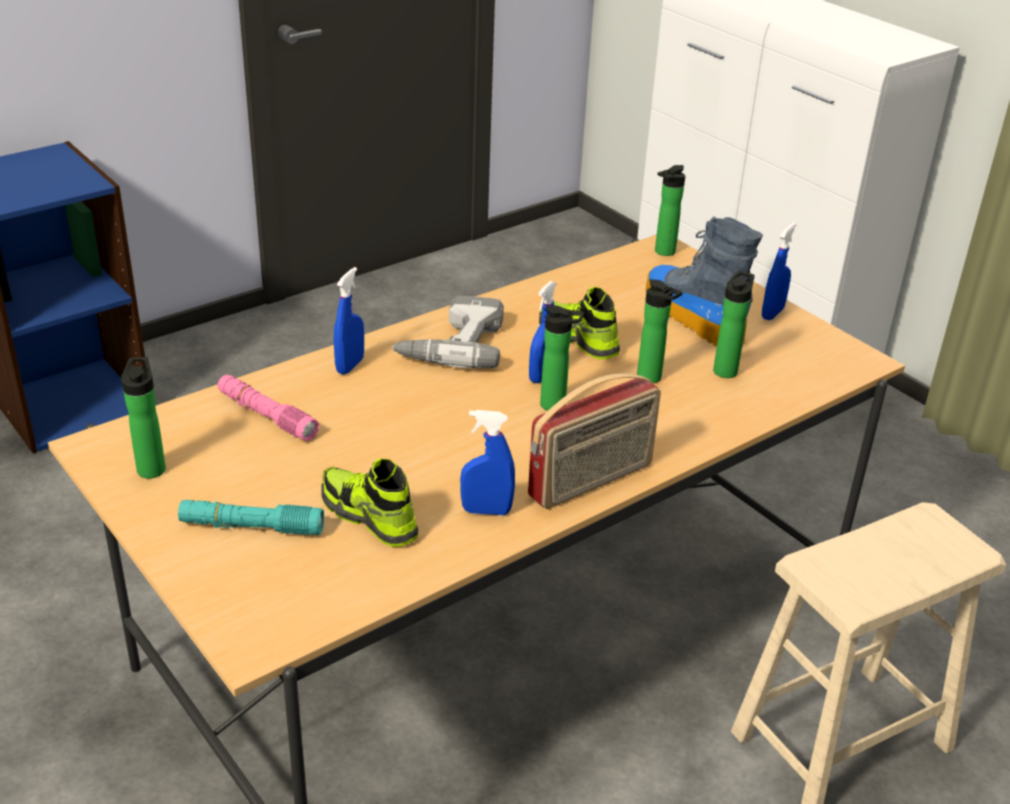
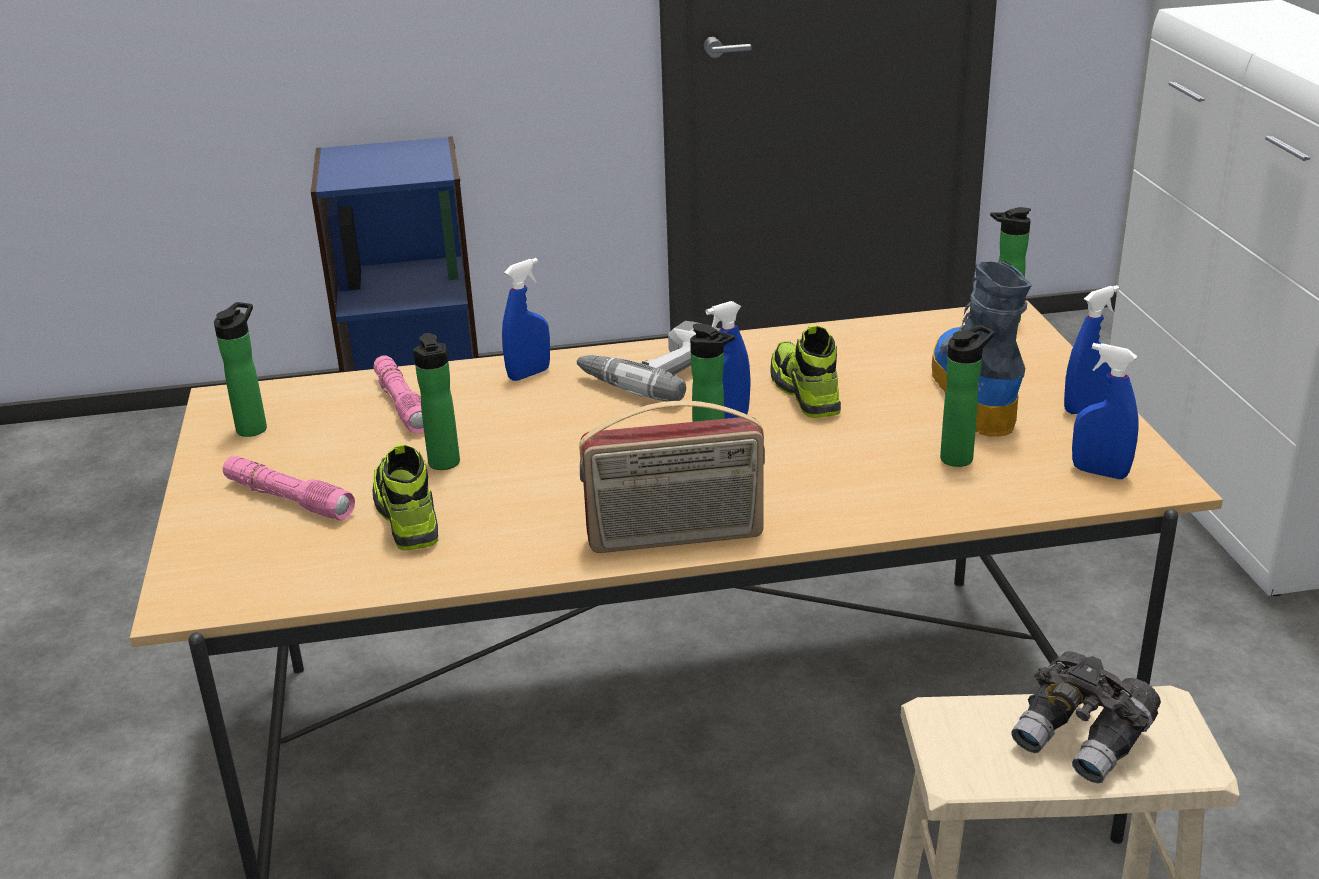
camera: 30 degrees right, 5 degrees down
(251, 527) = (288, 499): turquoise flashlight -> pink flashlight
(486, 511) = (530, 539): blue spray bottle -> blue spray bottle (1099, 472)
(652, 379) = (855, 449): bottle -> bottle (445, 465)
(903, 555) = (1083, 740): none -> grey binoculars

